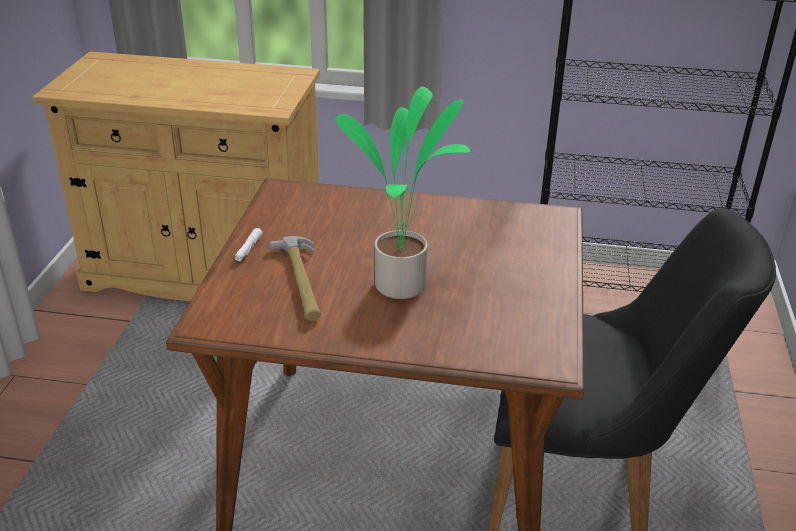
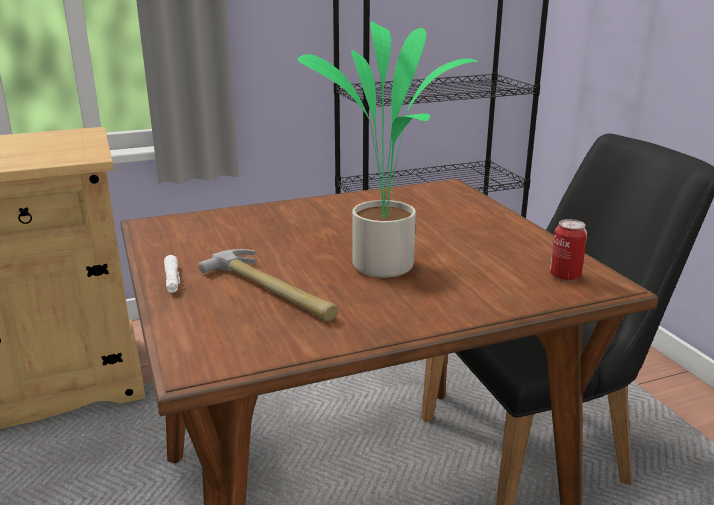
camera: 30 degrees left, 10 degrees down
(528, 344) = (565, 276): none -> can

